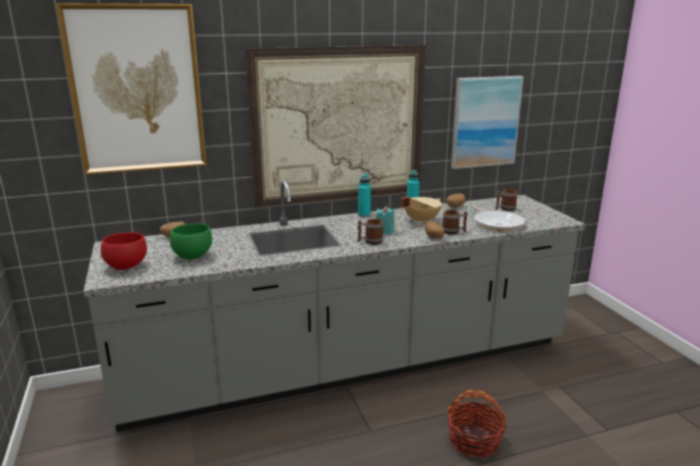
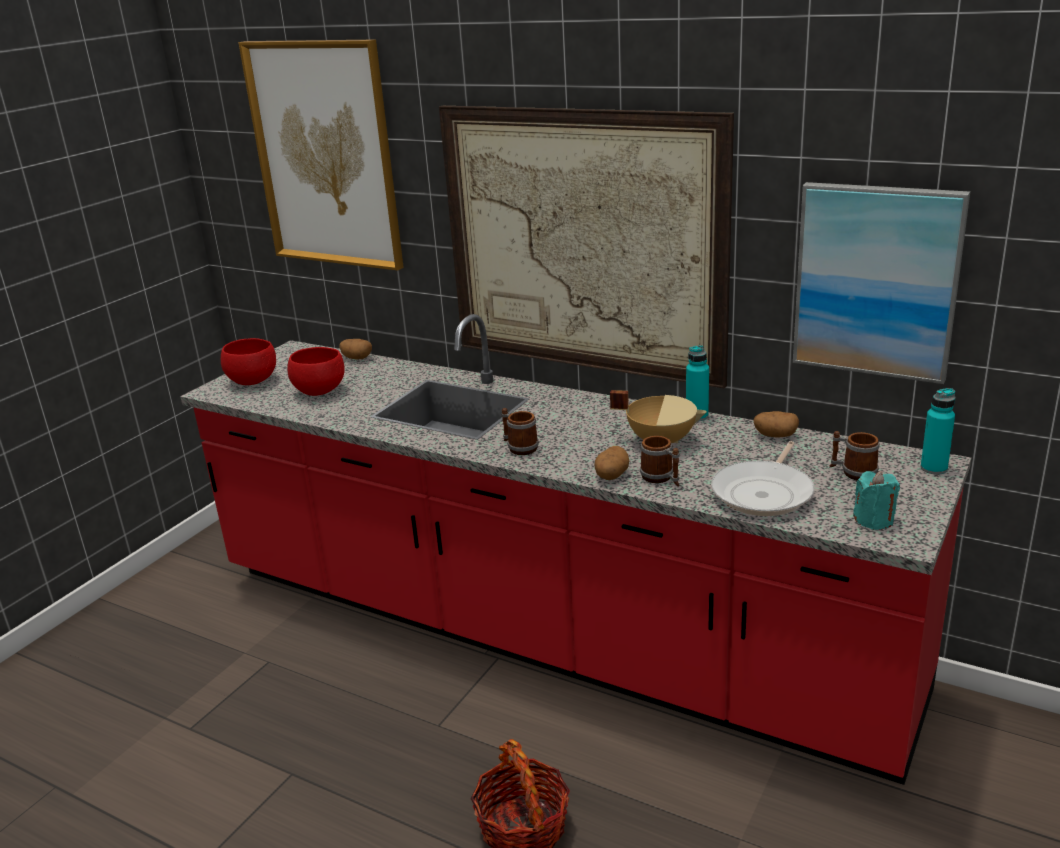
camera: 50 degrees right, 5 degrees up
(192, 256) = (320, 391): green bowl -> red bowl
(350, 366) = (544, 633): grey counter -> red counter
(364, 215) = (609, 402): turquoise bottle -> turquoise bottle (933, 468)
(385, 231) = (572, 439): turquoise candle -> turquoise candle (874, 520)

